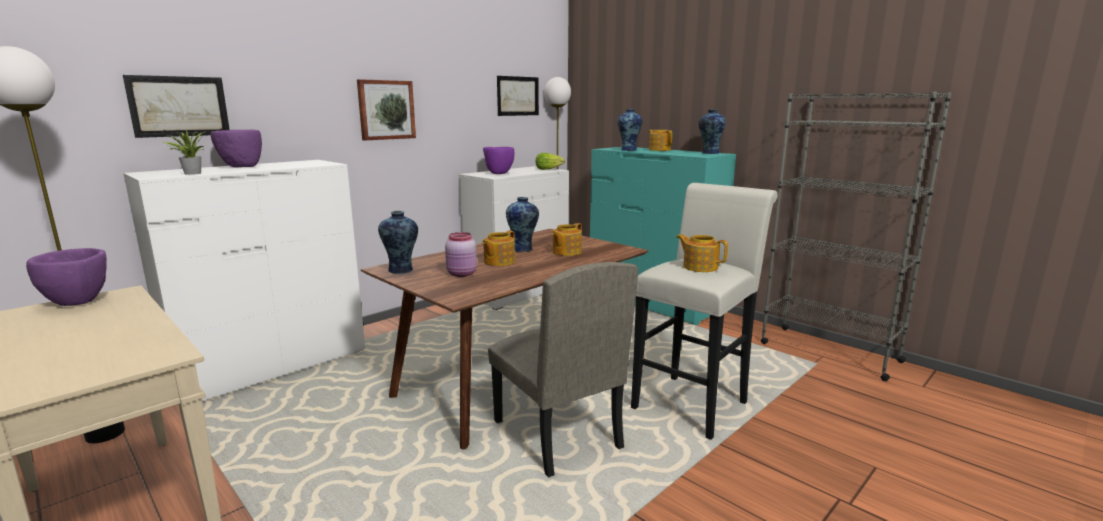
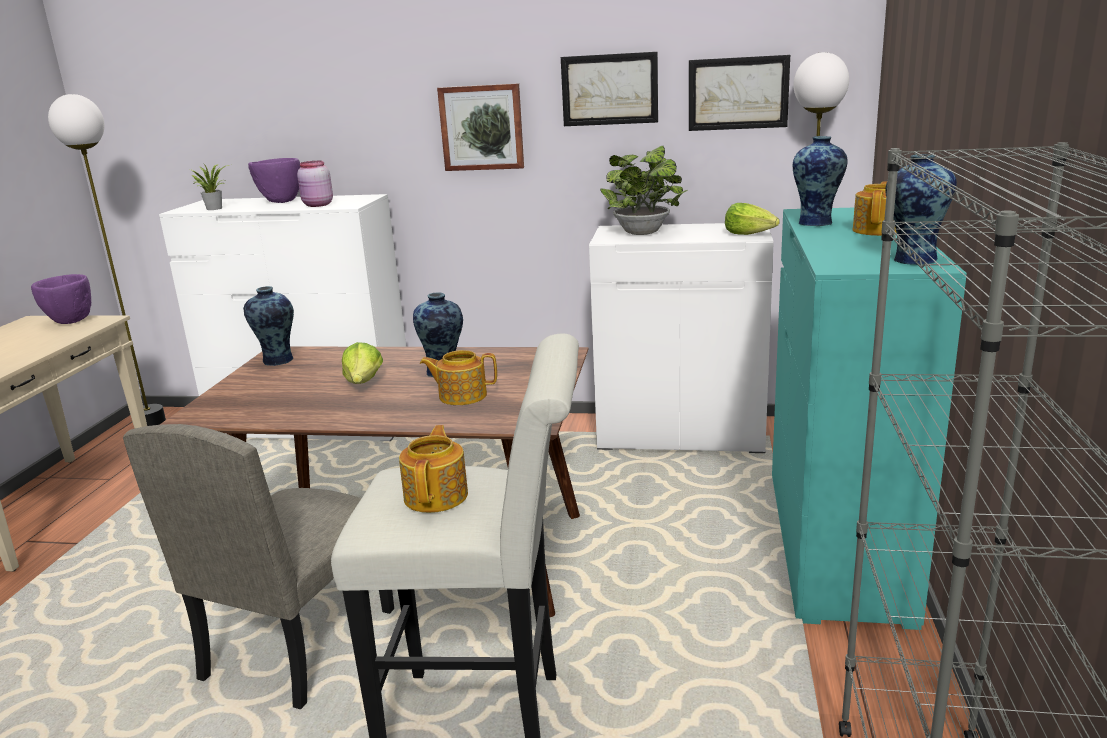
camera: 55 degrees right, 5 degrees up
(179, 106) = (248, 132): picture -> picture (609, 89)
(462, 274) = (290, 386): pink jar -> pink jar (317, 205)
(498, 262) = (364, 382): teapot -> lettuce
(499, 173) = (644, 233): purple bowl -> potted plant

